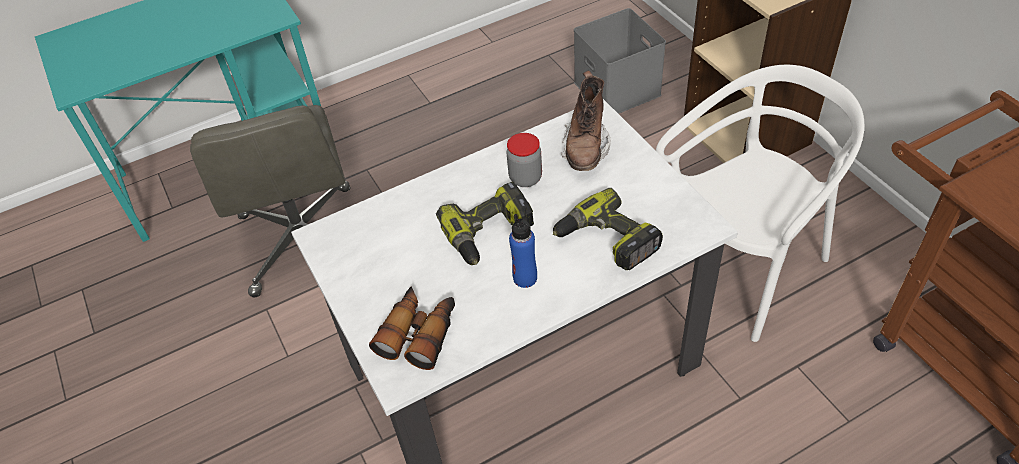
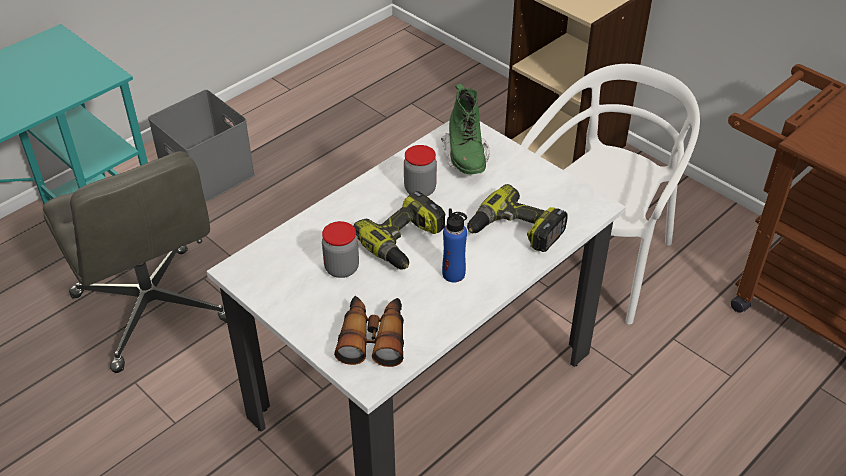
camera: 20 degrees left, 5 degrees down
(417, 252) = (342, 268): none -> jar
(585, 149) = (466, 157): brown boot -> green boot
(619, 89) = (432, 119): grey storage box -> grey storage box (210, 174)

